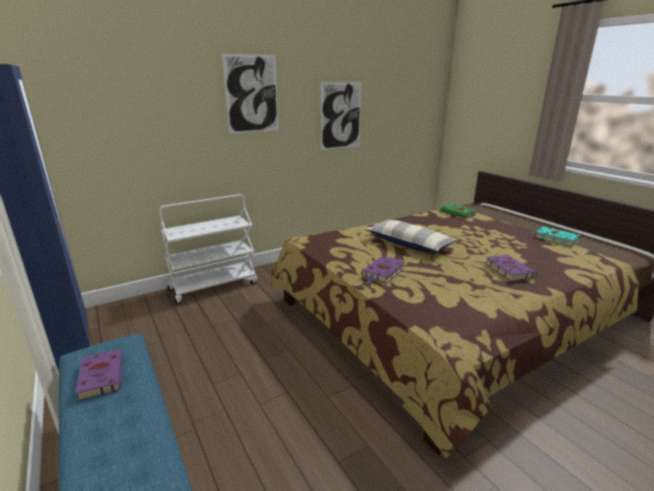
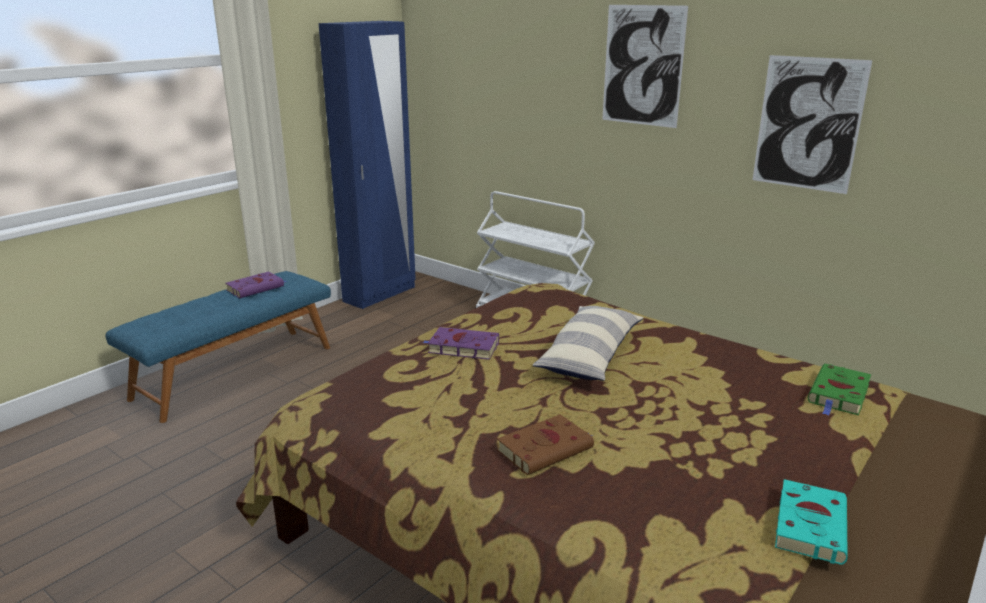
camera: 70 degrees right, 0 degrees up
(507, 270) = (547, 448): purple book -> brown book

